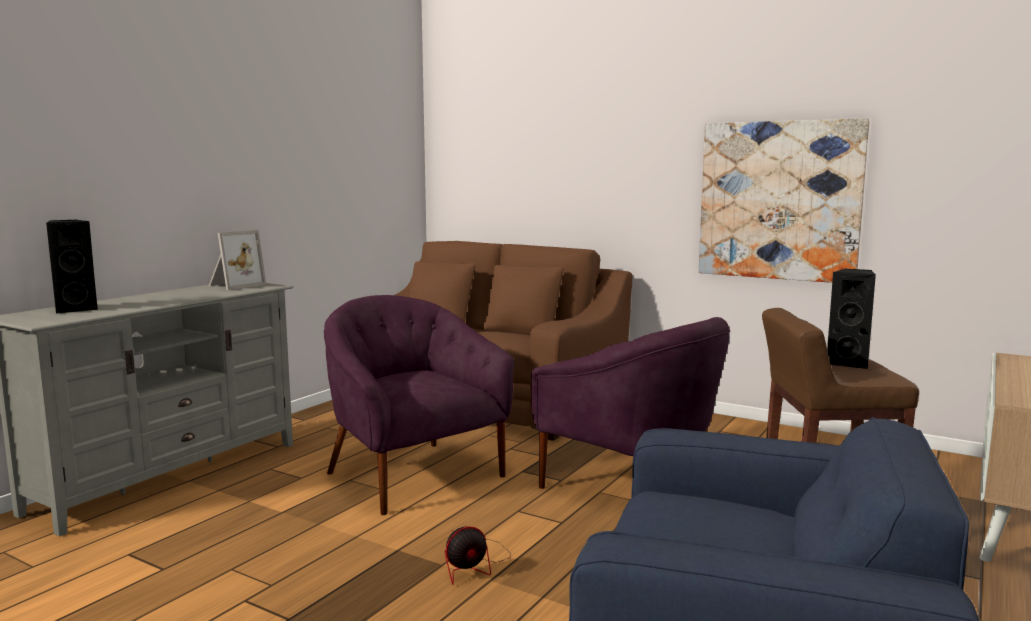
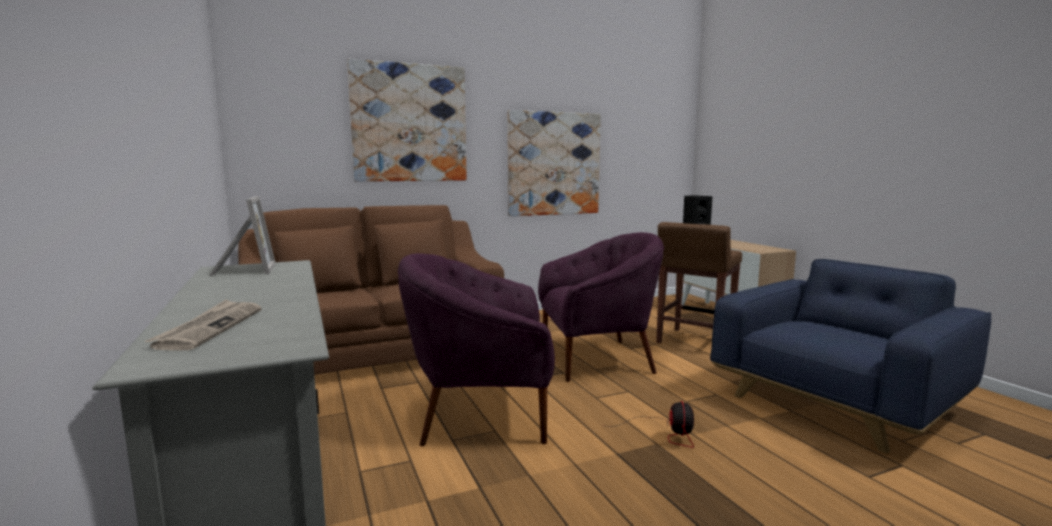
camera: 55 degrees left, 0 degrees up
(75, 309) = (210, 328): black speaker -> newspaper
(582, 148) = (409, 123): none -> picture

